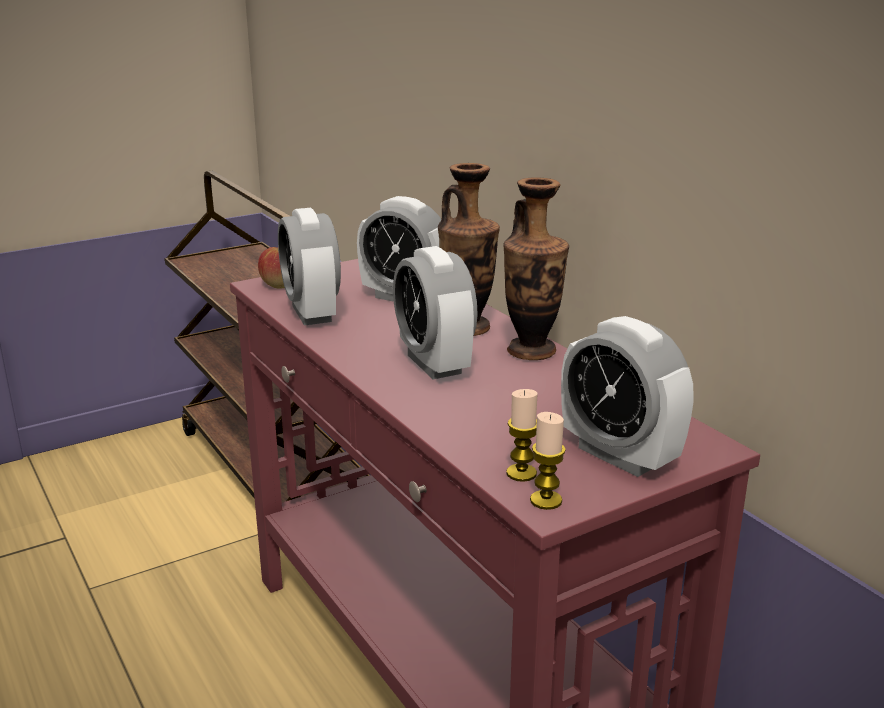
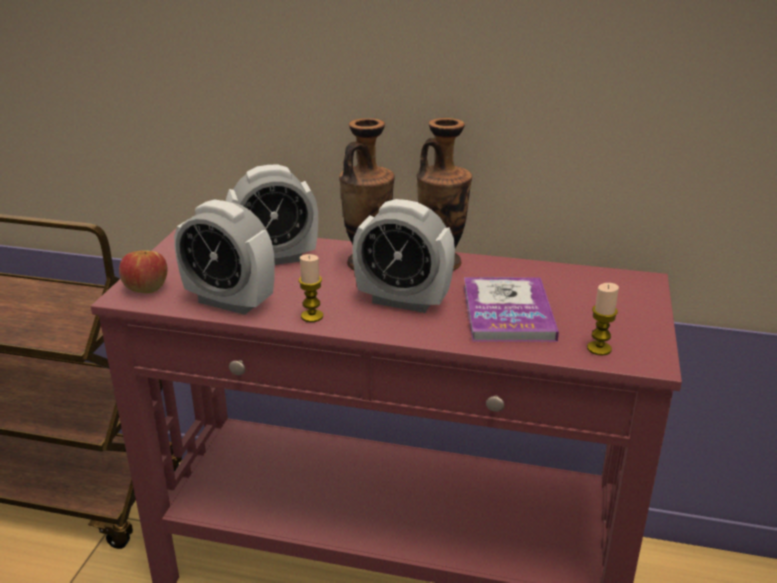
camera: 45 degrees left, 5 degrees up
(503, 410) = (507, 312): none -> book
(546, 500) = (642, 358): candle -> candle (312, 316)
(619, 455) = (618, 309): alarm clock -> none

